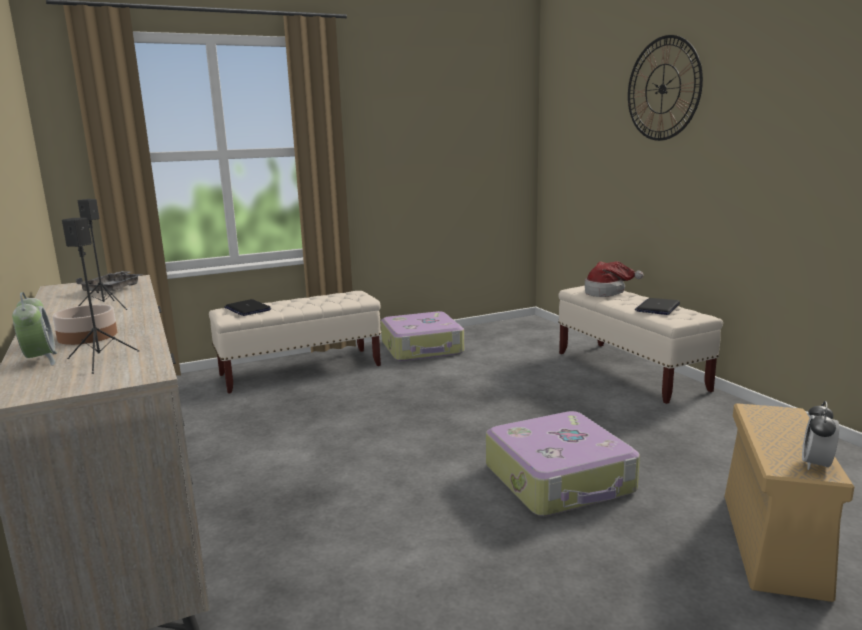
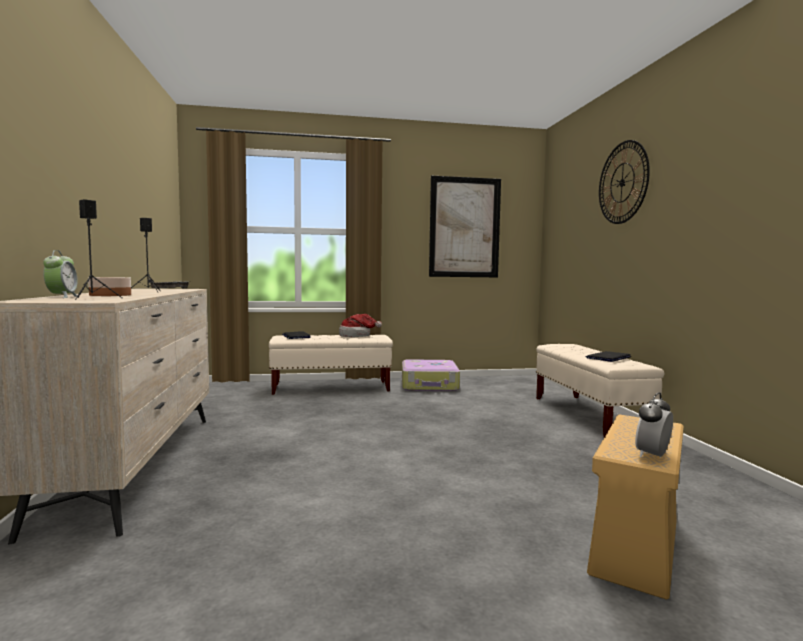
camera: 15 degrees right, 10 degrees down
(446, 135) = (464, 227): none -> picture
(560, 479) = (472, 473): suitcase -> none
(606, 292) = (574, 347): hat -> hat (357, 335)

